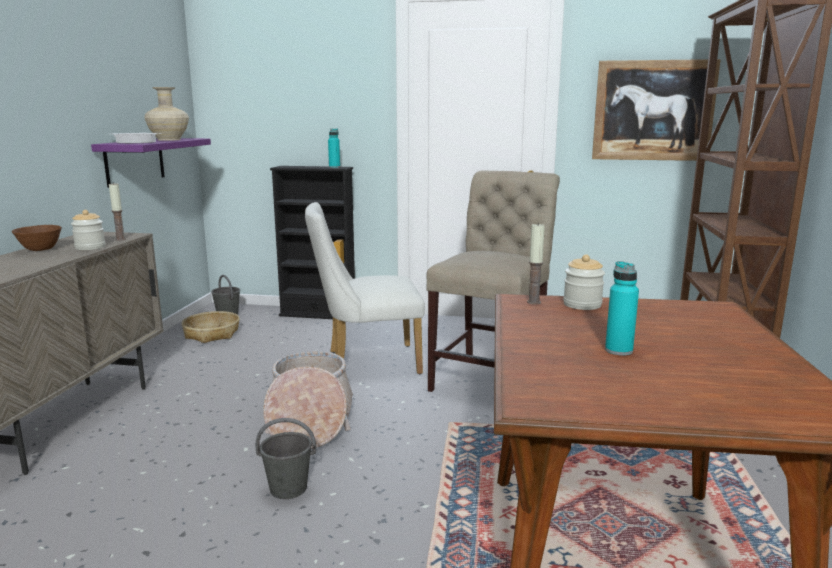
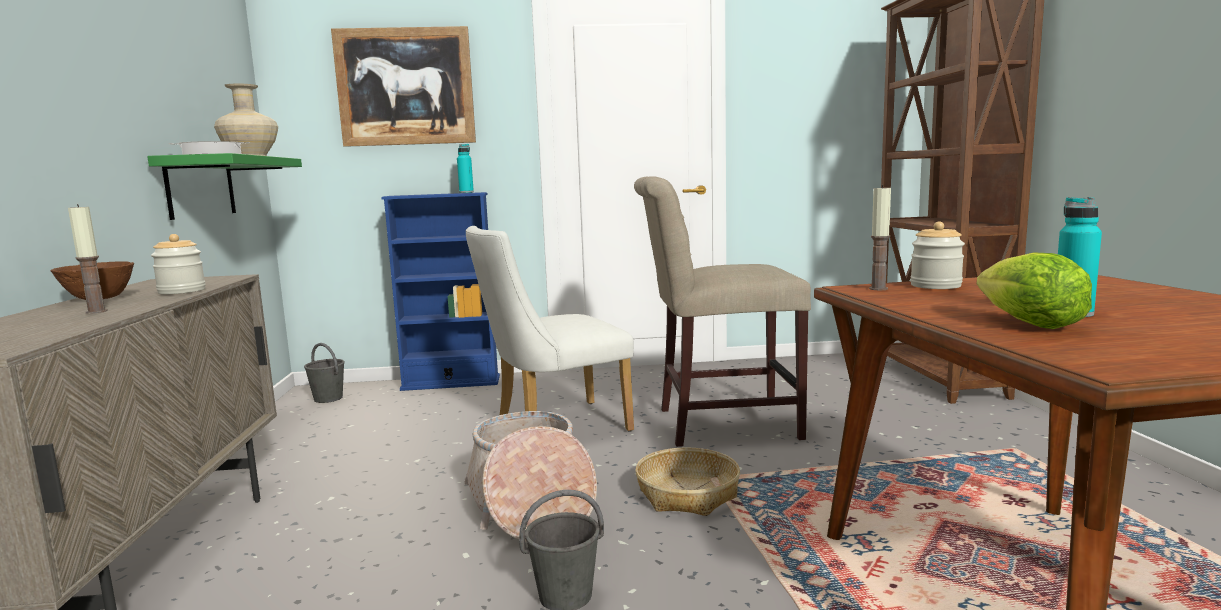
camera: 15 degrees left, 5 degrees down
(120, 239) = (218, 281): candle -> candle (96, 311)
(135, 161) = (201, 187): purple shelf -> green shelf
(212, 334) = (319, 421): basket -> basket (687, 494)
(318, 314) = (451, 383): black bookcase -> blue bookcase
(492, 377) = (718, 423): beige chair -> beige chair turned 105 degrees counterclockwise
(564, 356) = (1028, 324): none -> lettuce
(653, 111) = (825, 113): picture -> picture (405, 87)

